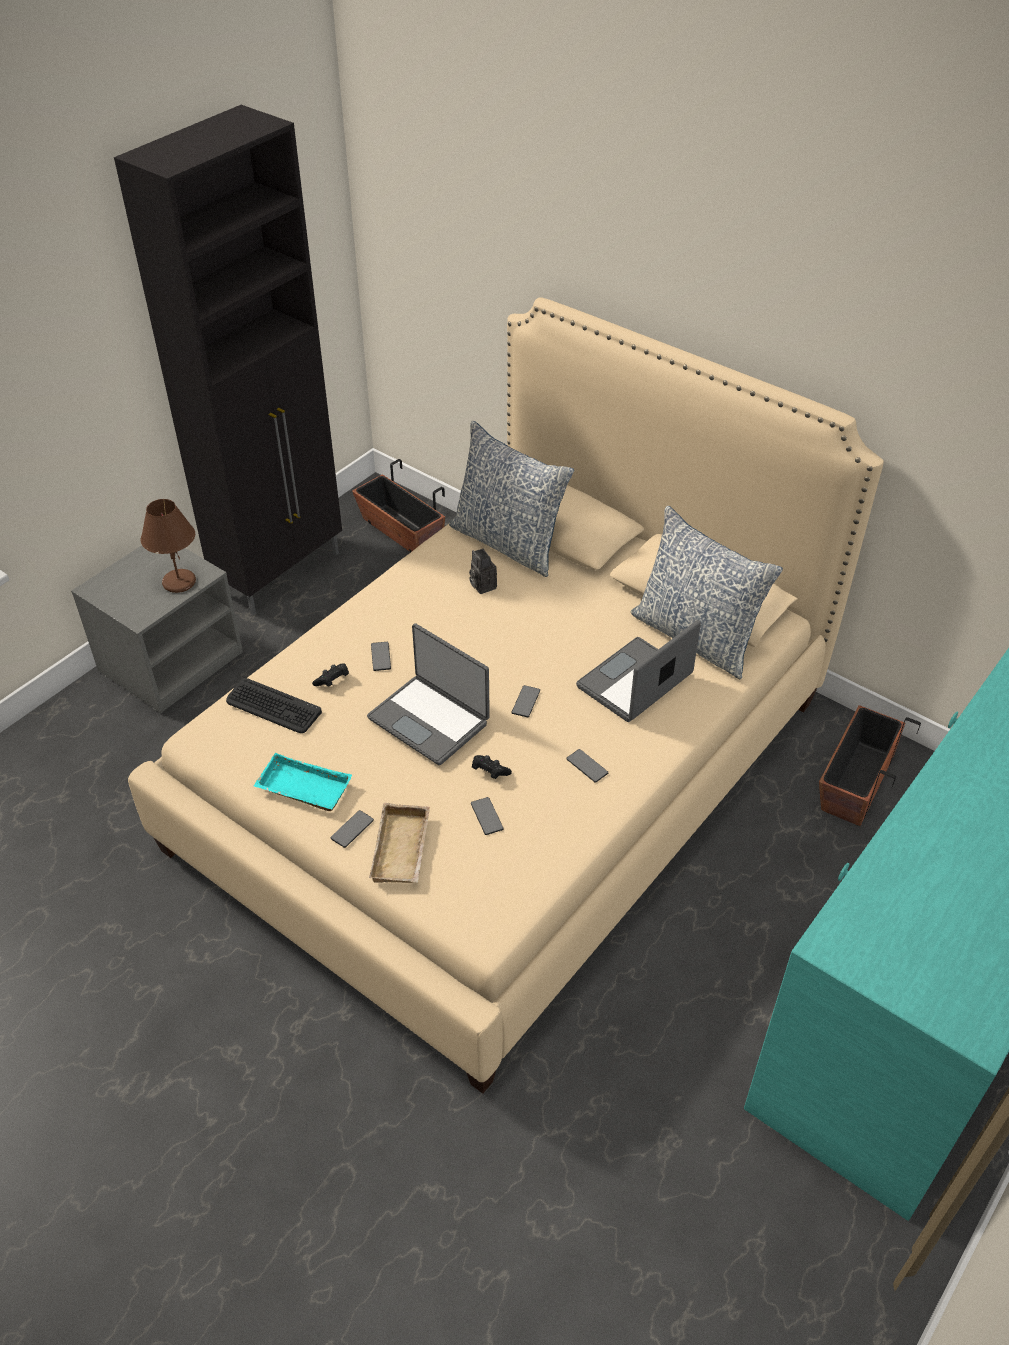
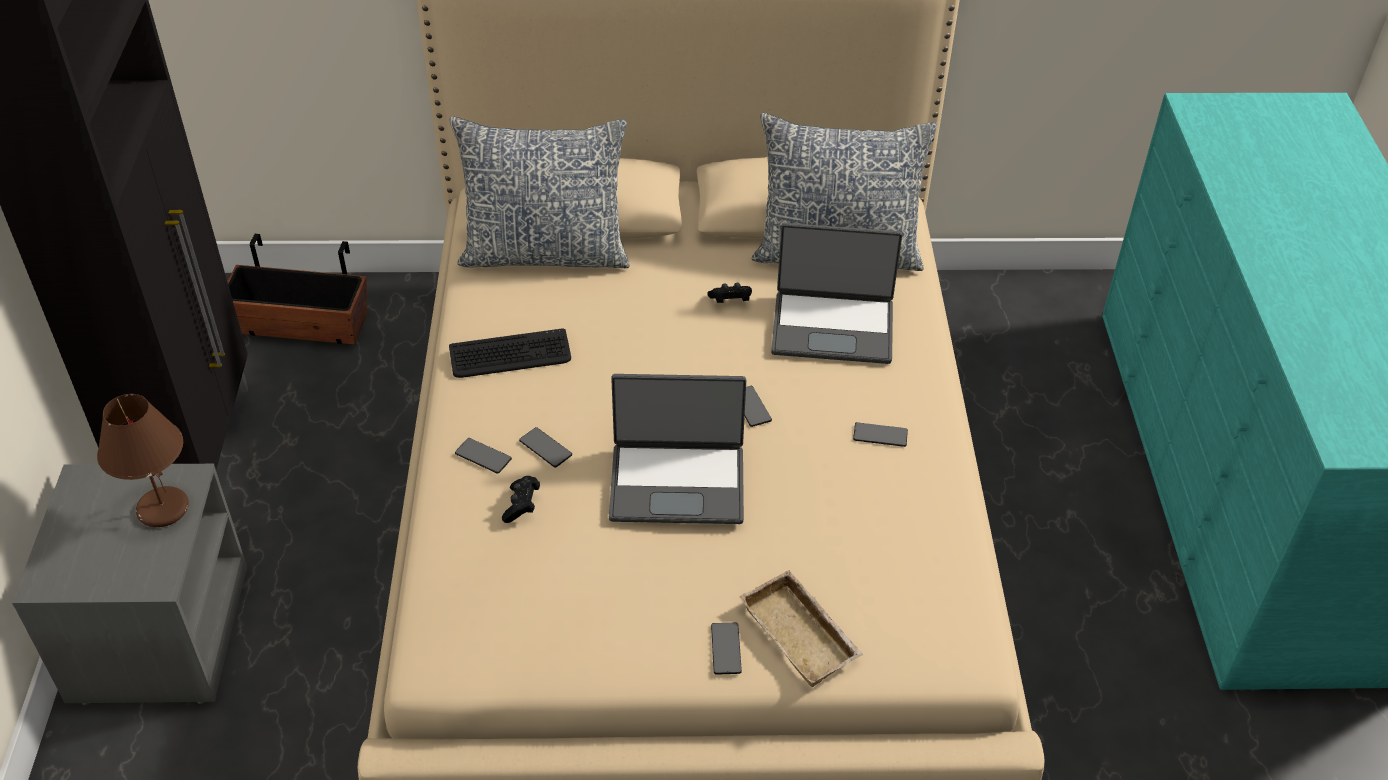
camera: 40 degrees left, 0 degrees up
(273, 707) = (487, 575): keyboard -> keyboard (510, 355)
(302, 789) = (623, 643): turquoise tray -> none
(482, 585) = (568, 312): camera -> none
(487, 816) = (843, 545): phone -> phone (483, 456)
(489, 772) = (795, 499): black game controller -> black game controller (730, 301)
(636, 683) = (833, 327): laptop -> laptop turned 90 degrees counterclockwise
(855, 782) = (1010, 334): planter -> none

